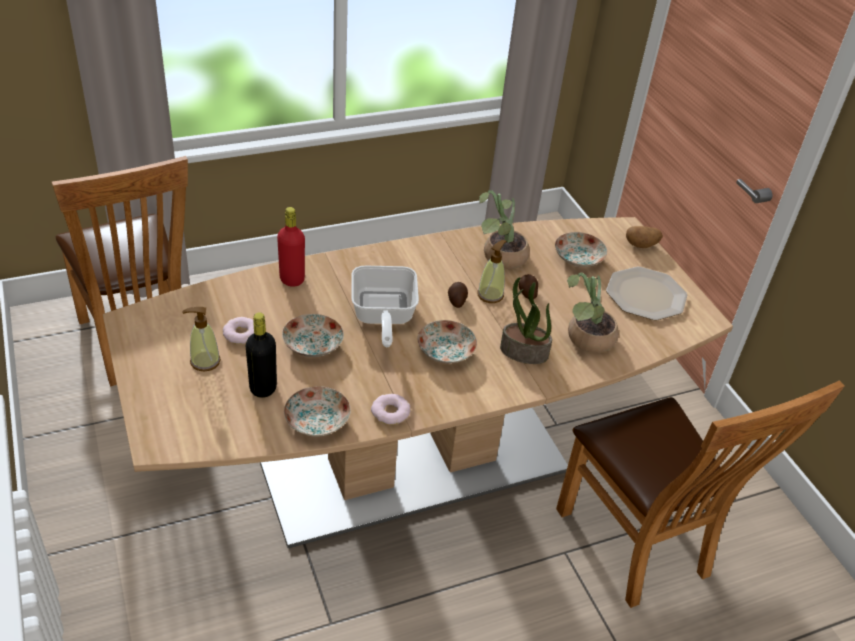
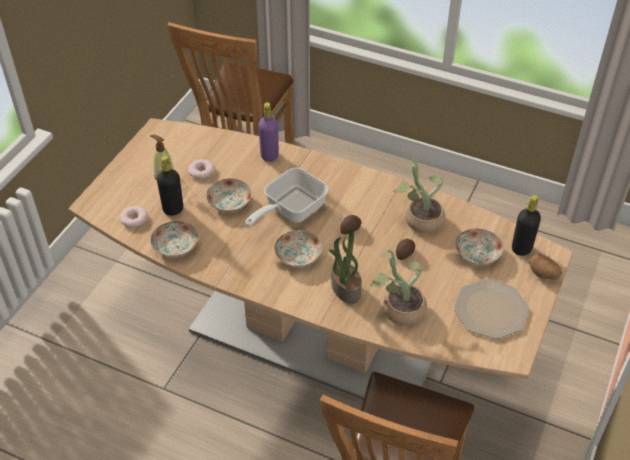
camera: 50 degrees right, 5 degrees up
(292, 279) = (269, 156): red bottle -> purple bottle
(390, 412) = (218, 268): donut -> donut (134, 219)
(490, 295) = (377, 239): soap dispenser -> none
(601, 235) = (521, 249): none -> black bottle

